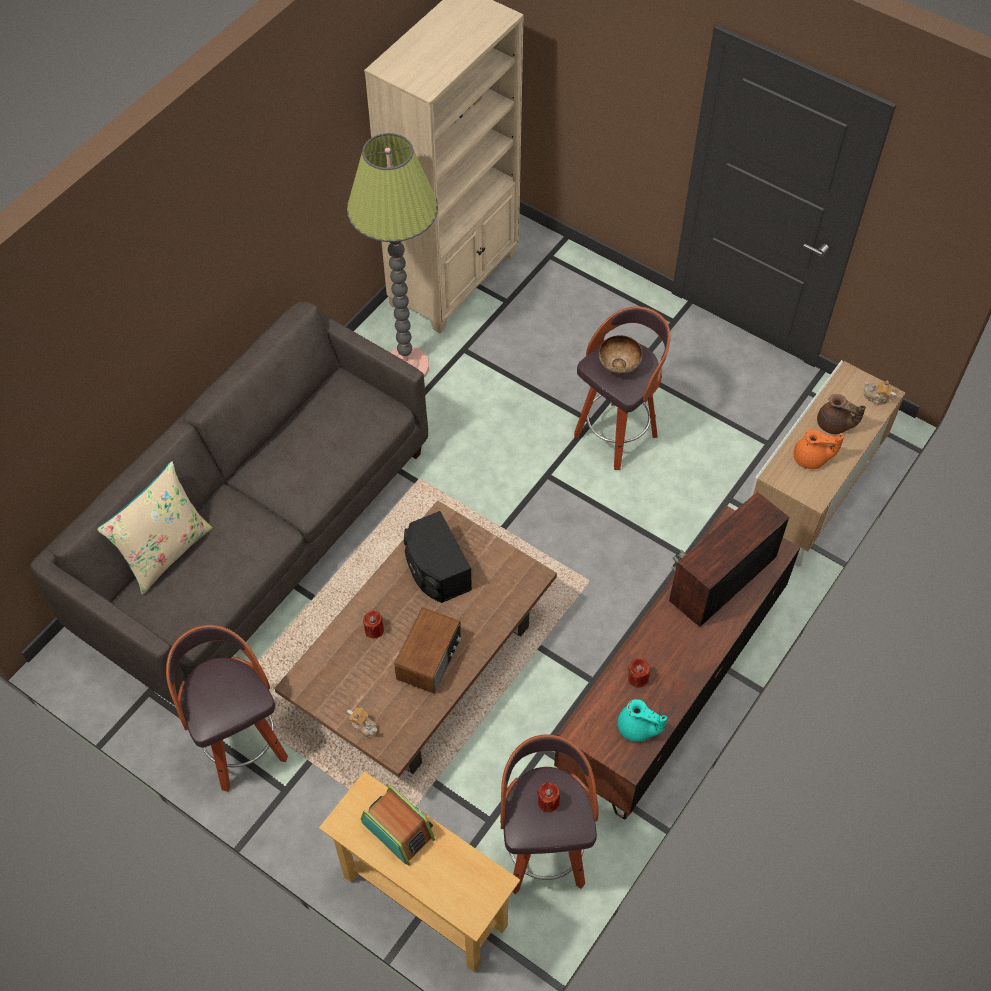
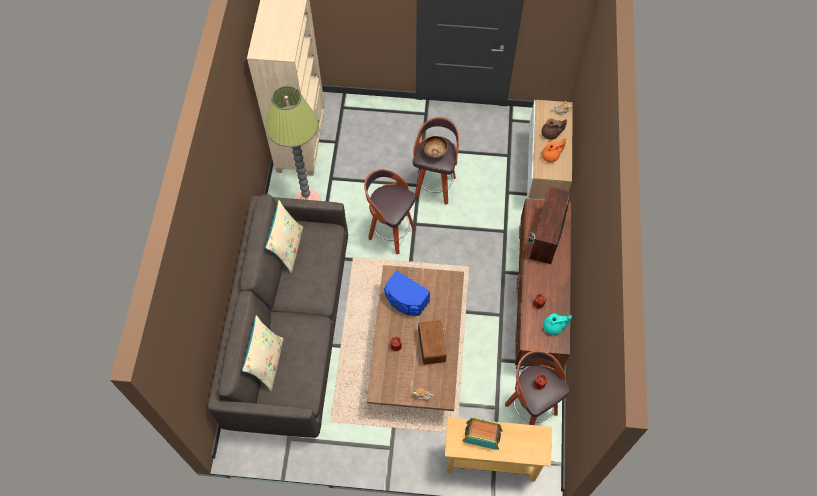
camera: 30 degrees left, 5 degrees up
(240, 745) = (354, 438): stool -> stool (390, 233)
(308, 404) = (288, 248): none -> beige pillow
(435, 570) = (406, 300): black speaker -> blue speaker

